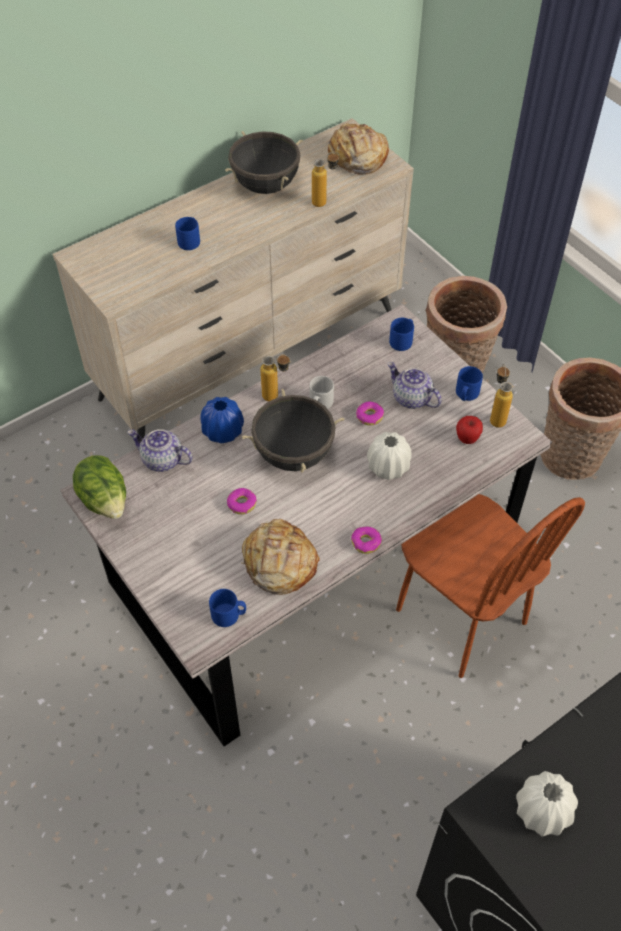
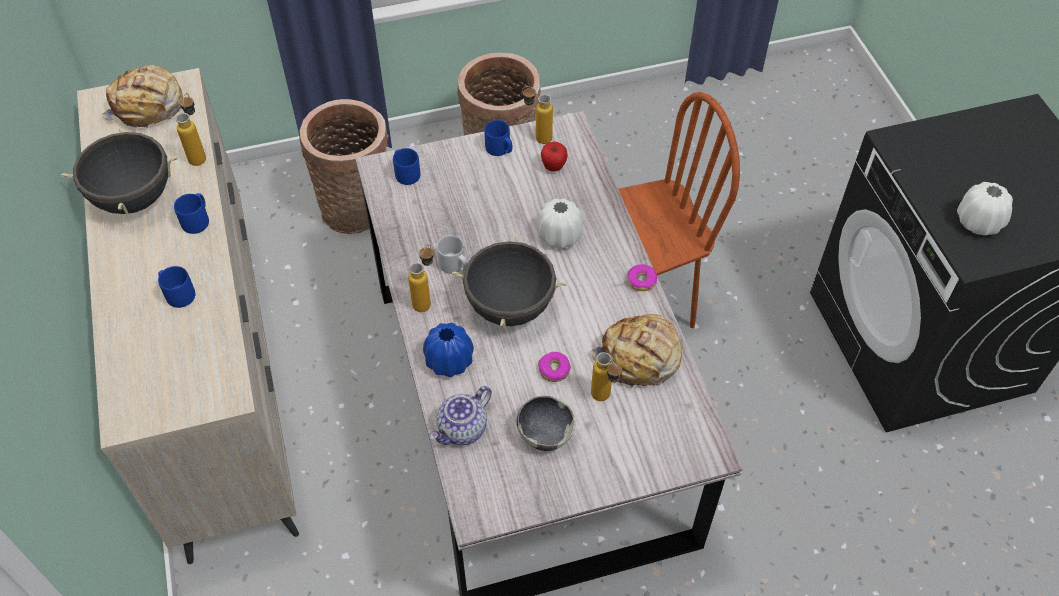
camera: 70 degrees left, 0 degrees up
(105, 501) = (496, 500): lettuce -> none
(176, 516) = (545, 434): none -> bowl
(225, 548) = (605, 400): none -> bottle
(229, 615) = (686, 418): blue mug -> blue mug (197, 220)
(369, 416) = (490, 230): donut -> none
(411, 398) = (484, 191): teapot -> none

